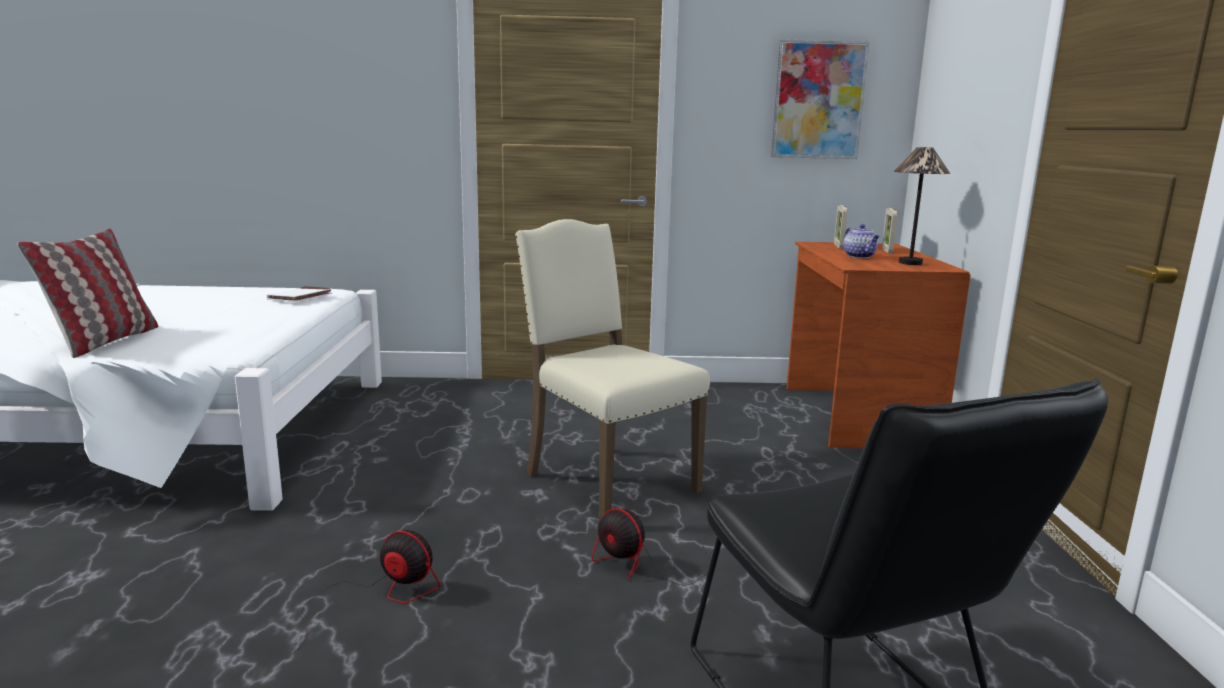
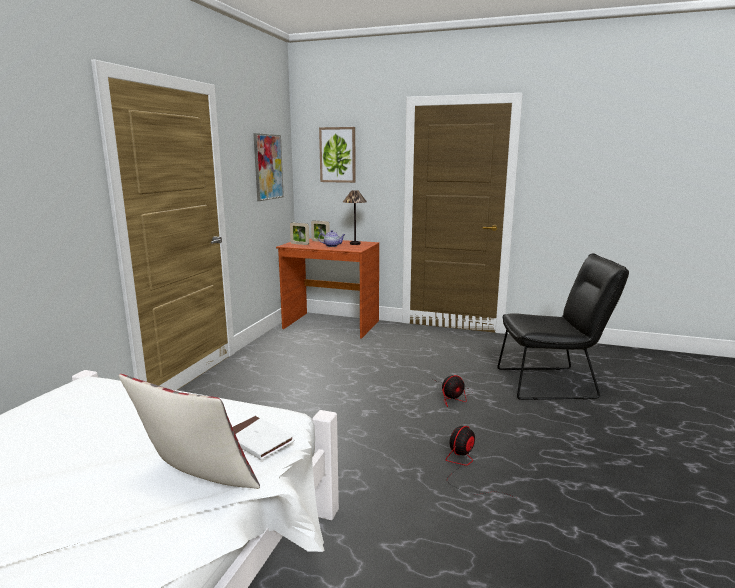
camera: 70 degrees left, 0 degrees up
(300, 297) = (107, 393): white book -> white book (258, 440)
(606, 482) = (366, 392): beige chair -> none
(960, 75) = (338, 155): none -> picture

